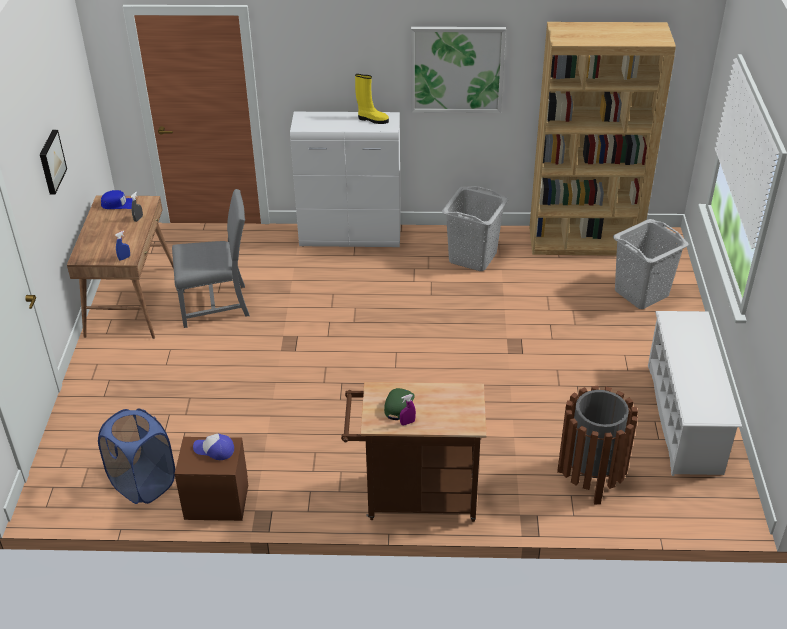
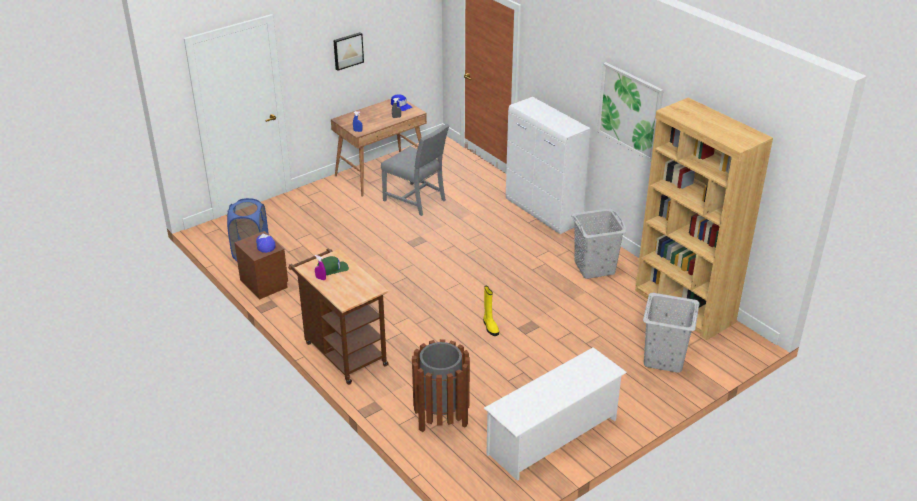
camera: 50 degrees right, 5 degrees down
(372, 119) = (565, 123): yellow boot -> yellow boot (490, 327)

